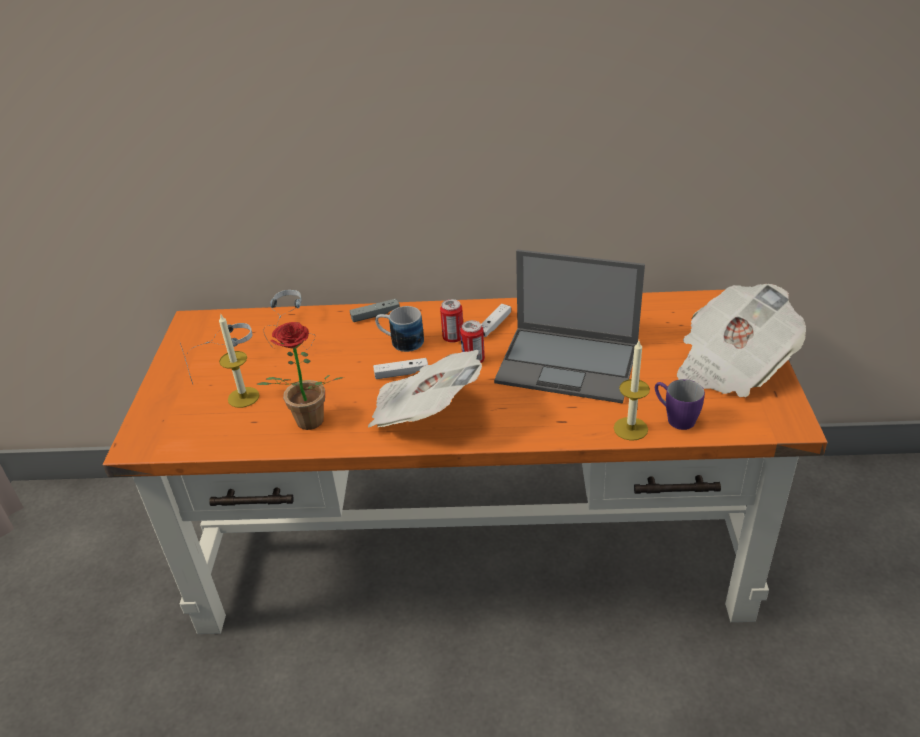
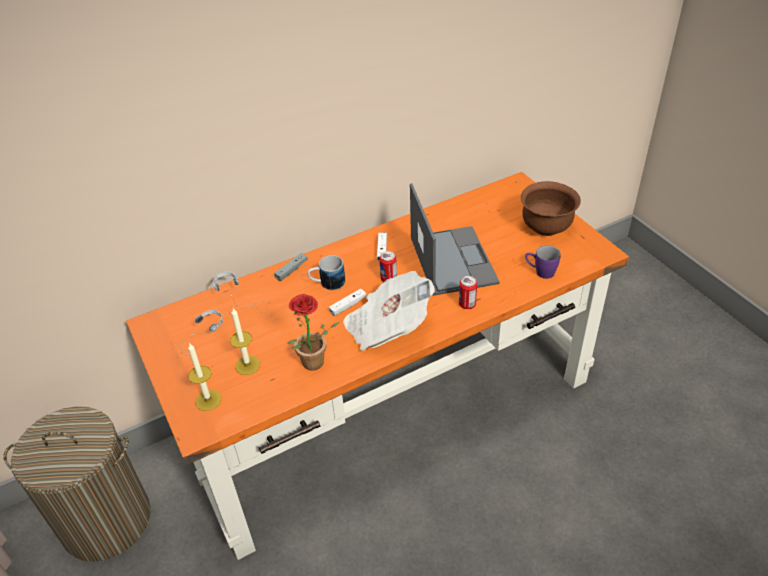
camera: 30 degrees left, 5 degrees up
(115, 532) = (107, 520): none -> laundry basket
(453, 338) = (362, 268): can -> can (467, 304)
(569, 364) = (452, 259): laptop -> laptop turned 90 degrees counterclockwise
(630, 428) = (521, 288): candle -> candle (208, 400)
(731, 365) = (546, 227): newspaper -> brown bowl

